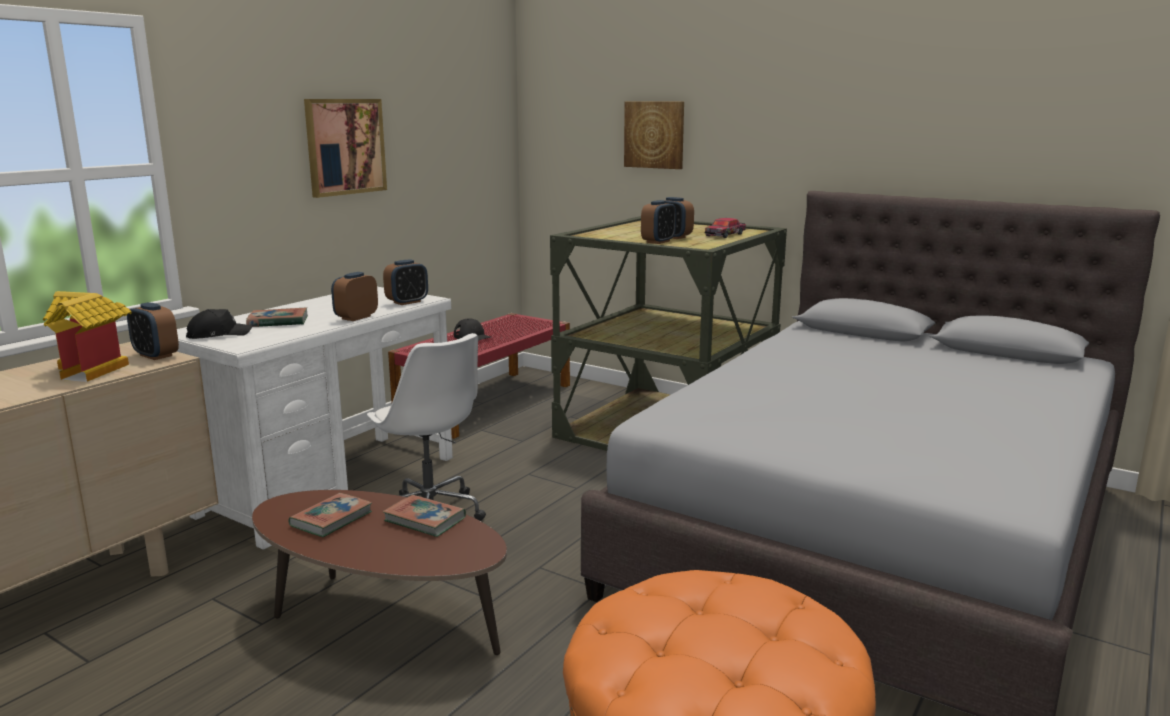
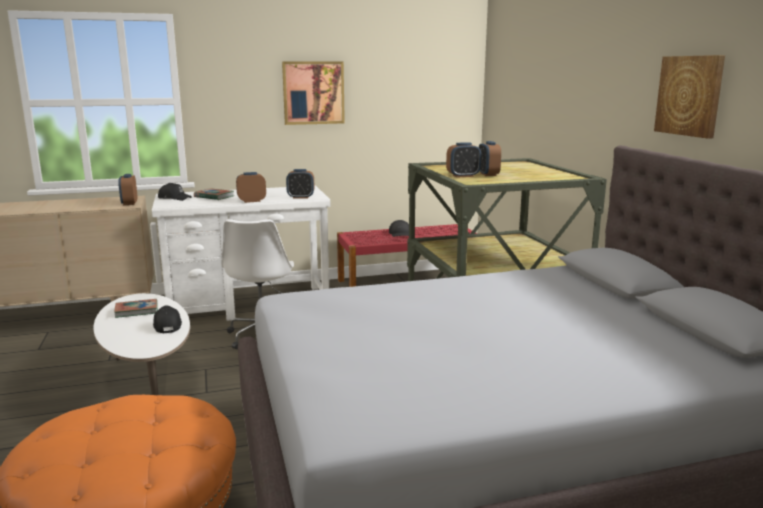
camera: 40 degrees right, 0 degrees up
(95, 370) = (94, 205): toy house -> none
(382, 620) = (148, 379): brown coffee table -> white coffee table
(425, 520) = (167, 325): book -> black cap
(654, 134) = (544, 90): picture -> picture (690, 95)
(725, 235) = (535, 177): toy car -> none

